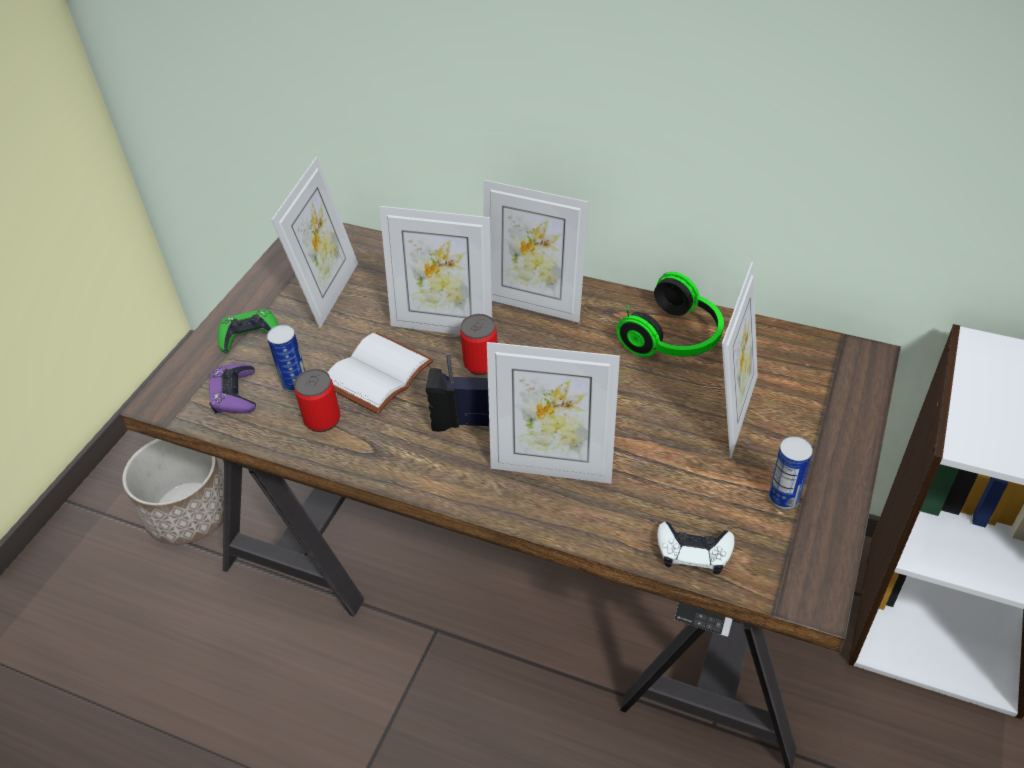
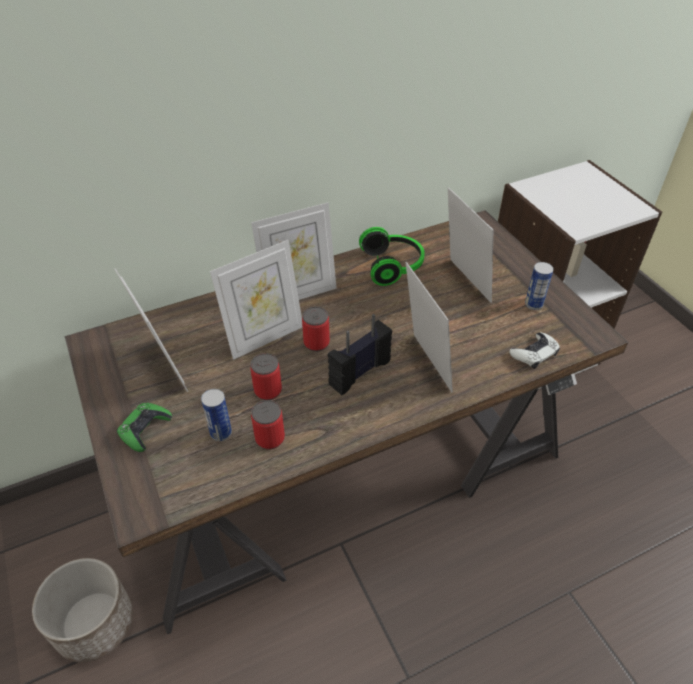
camera: 50 degrees left, 0 degrees up
(234, 394) = (189, 469): purple game controller -> none
(379, 376) = (268, 391): white book -> can
(552, 465) = (424, 365): picture frame -> picture frame turned 75 degrees counterclockwise

